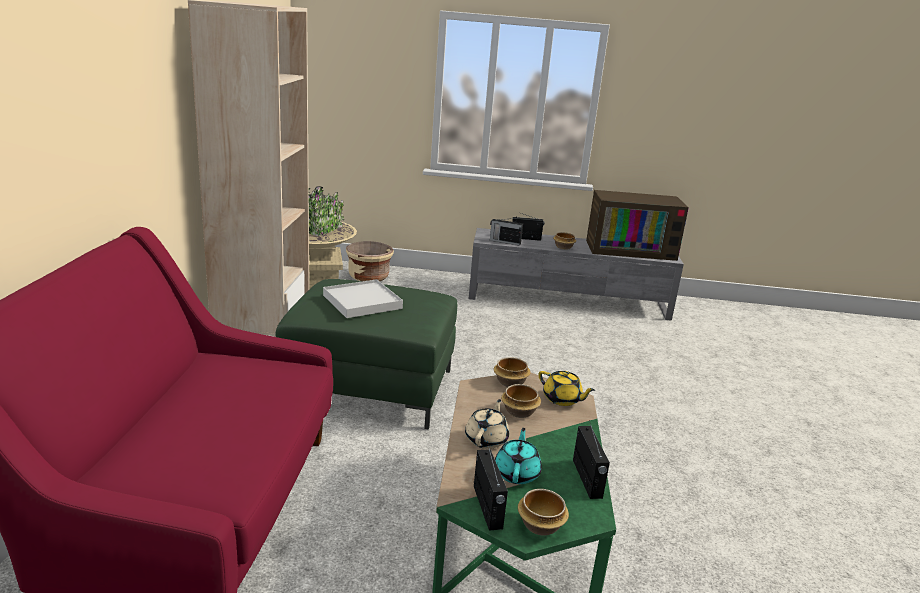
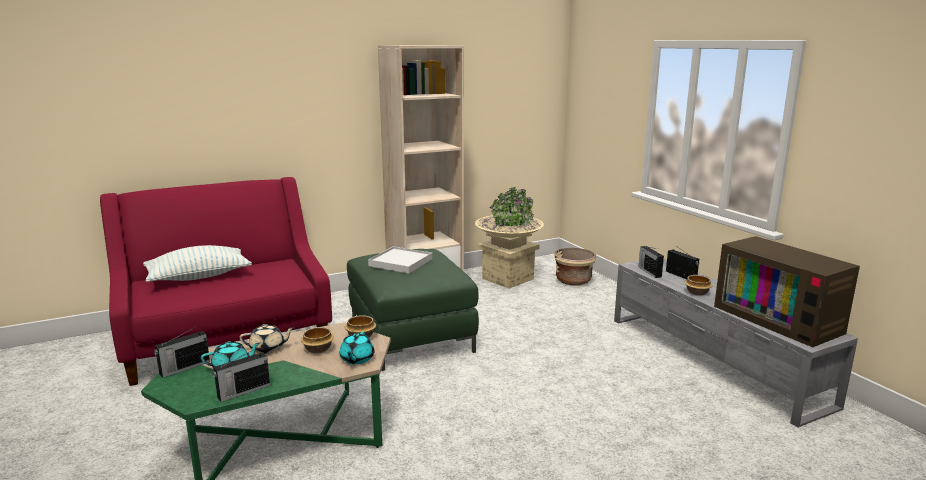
camera: 60 degrees right, 5 degrees down
(164, 430) = (199, 277): none -> pillow
(541, 525) = (174, 388): bowl -> none
(562, 399) = (357, 359): yellow teapot -> turquoise teapot

